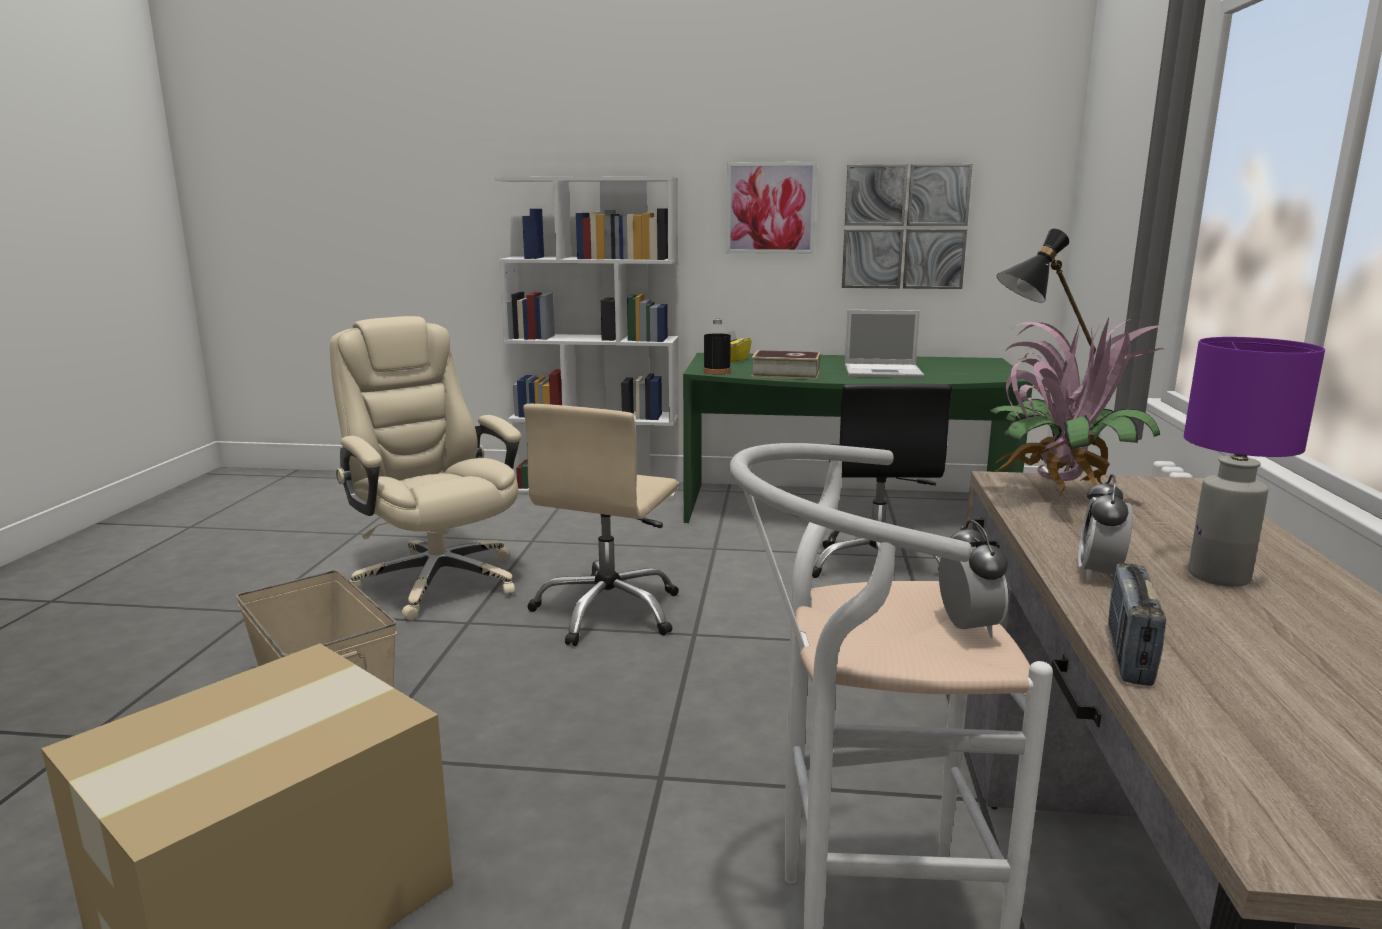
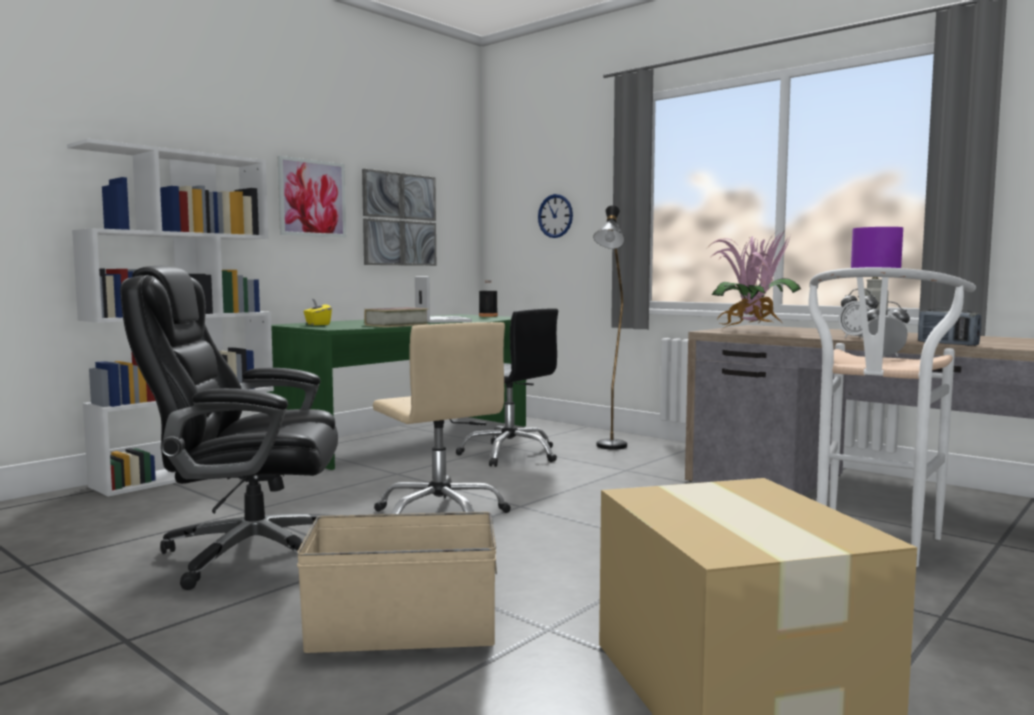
camera: 55 degrees left, 10 degrees down
(437, 580) = (249, 554): beige office chair -> black office chair
(717, 372) = (346, 327): black bottle -> black bottle (488, 316)
(884, 372) = (442, 320): laptop -> laptop turned 60 degrees counterclockwise
(1117, 223) = (555, 216): none -> wall clock

